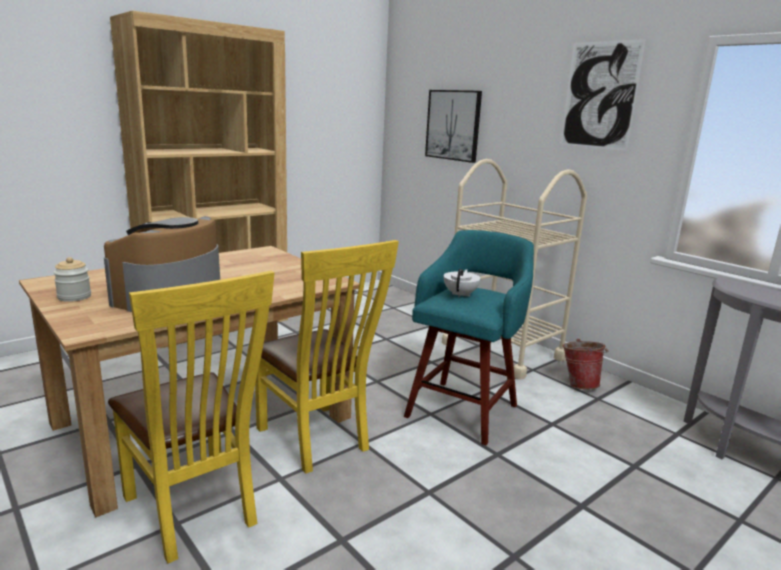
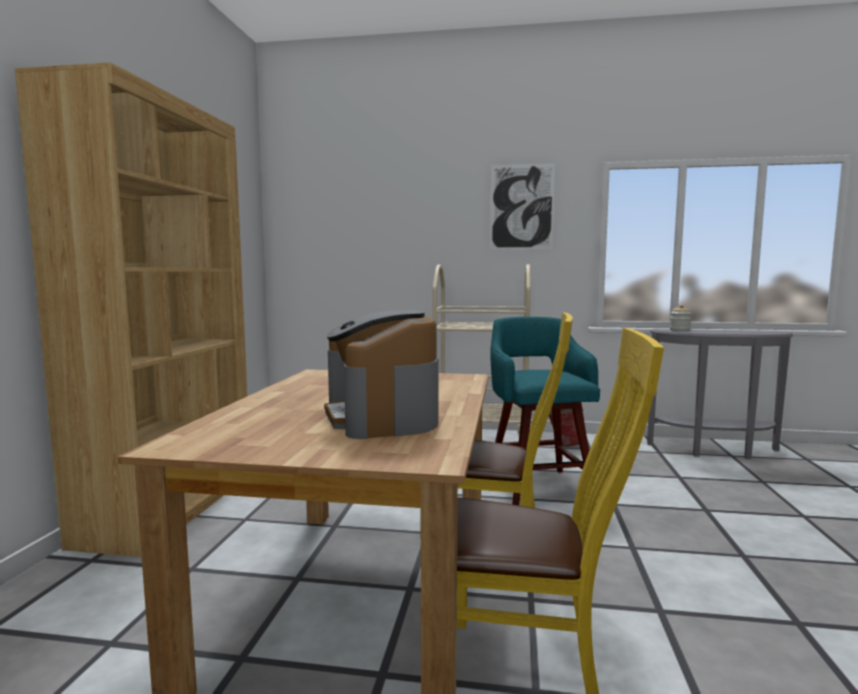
camera: 40 degrees left, 10 degrees down
(74, 297) = (282, 445): jar -> jar (680, 330)
(453, 125) = (366, 241): picture -> none
(460, 295) = (535, 373): white teapot -> none

